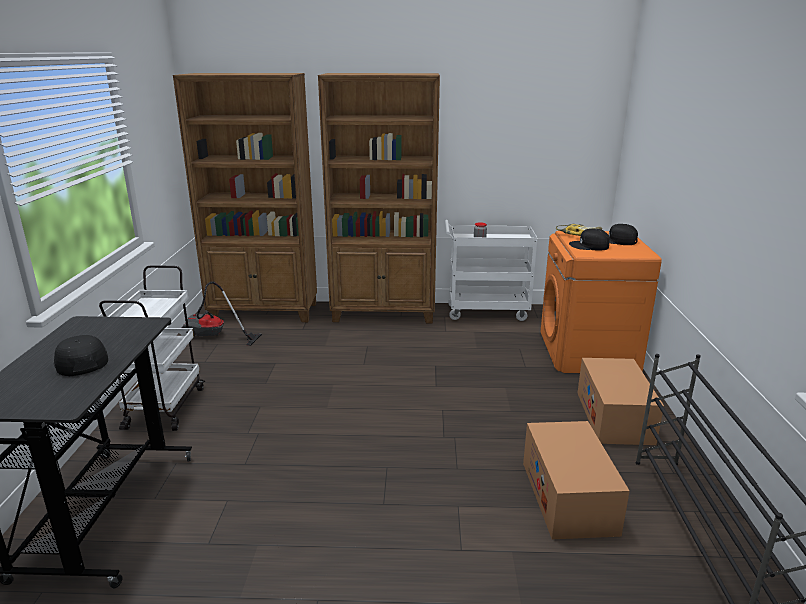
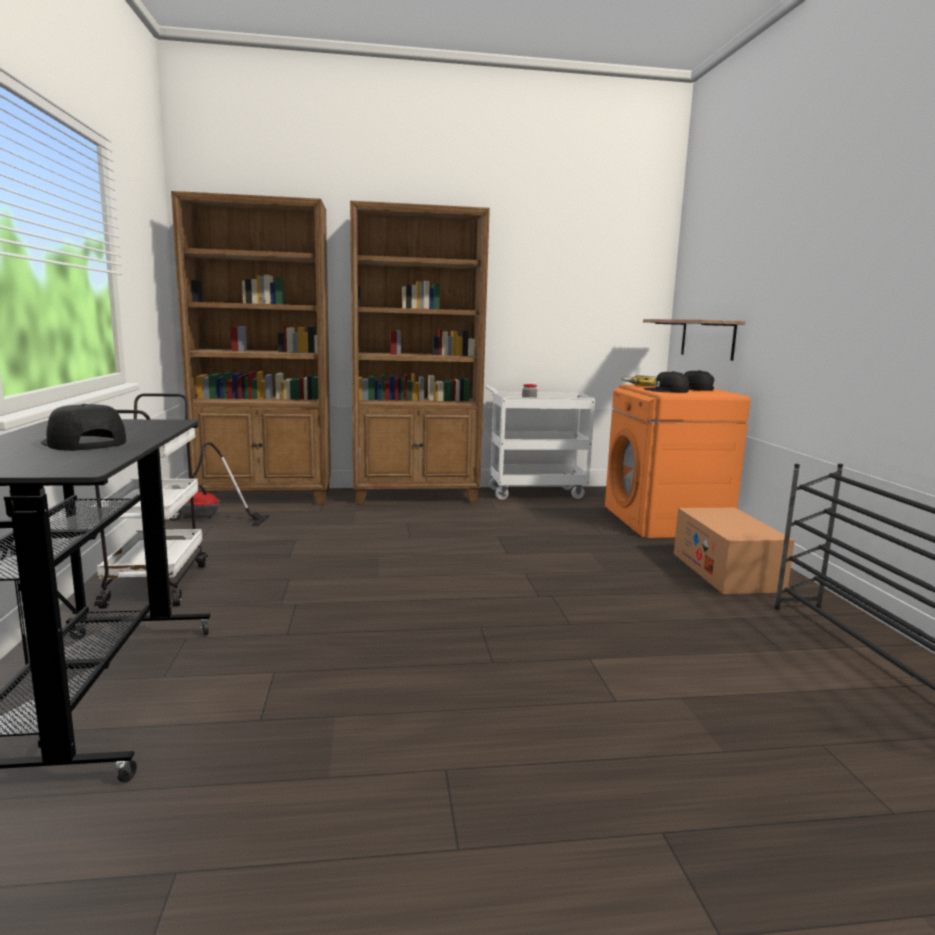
camera: 10 degrees left, 10 degrees down
(568, 497) = (717, 642): cardboard box -> none
(641, 189) = (707, 339): none -> shelf

